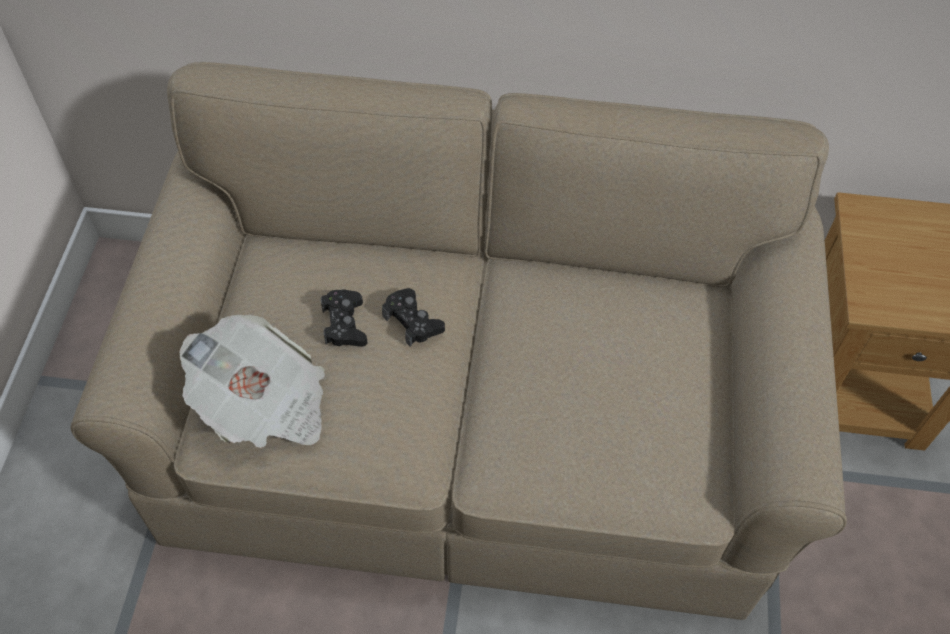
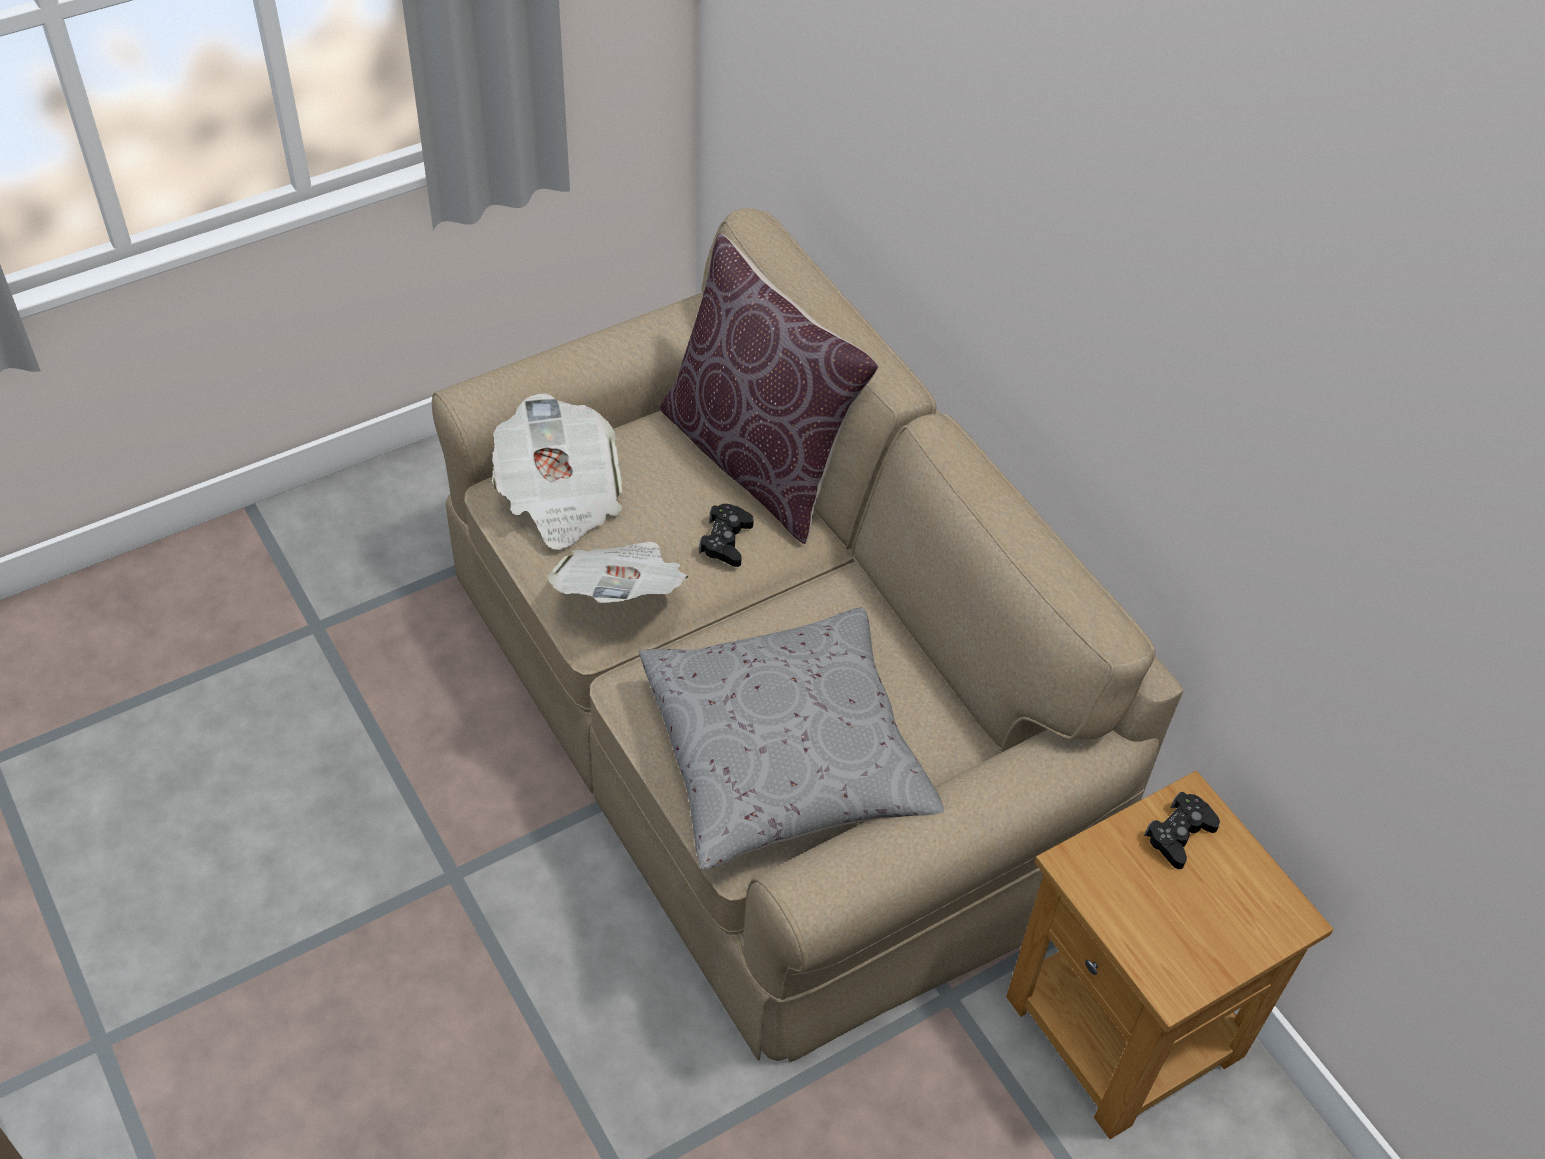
camera: 50 degrees right, 5 degrees down
(344, 324) = (679, 498): black game controller -> black game controller (1179, 834)
(351, 251) = (757, 459): none -> brown pillow
(402, 424) = (621, 594): none -> newspaper
(643, 417) = (784, 757): none -> grey pillow

